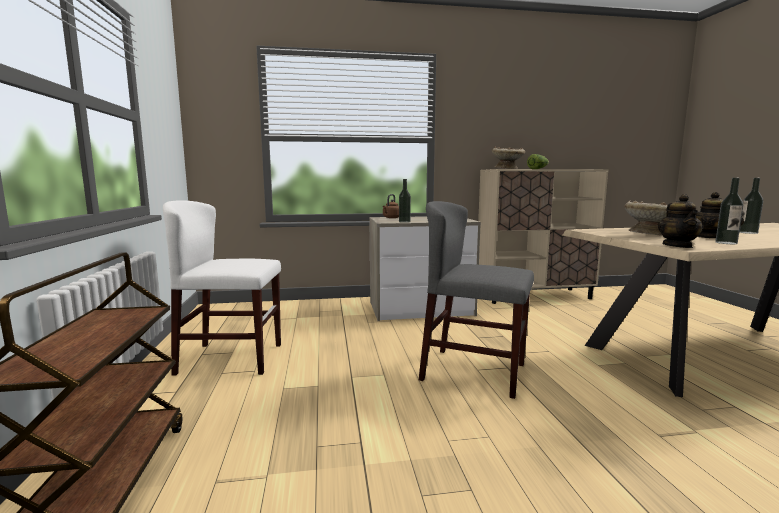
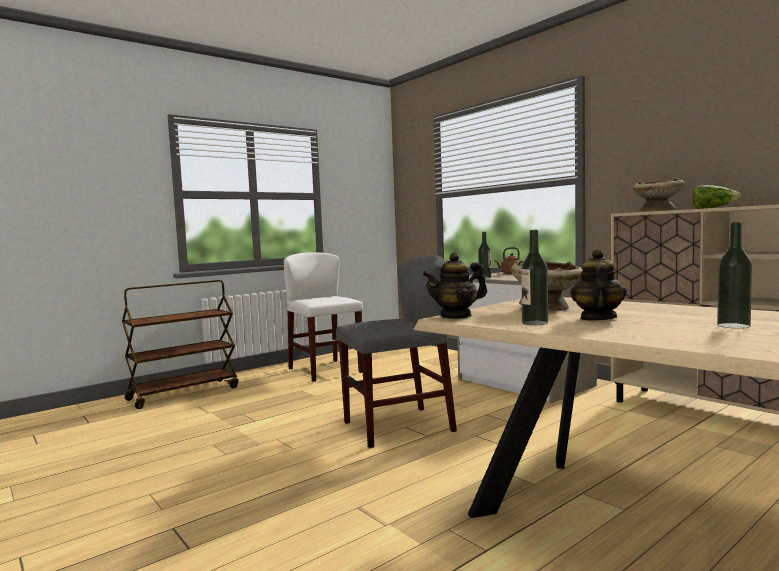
camera: 60 degrees right, 5 degrees down
(473, 372) = (398, 426): grey chair -> grey chair turned 75 degrees clockwise

